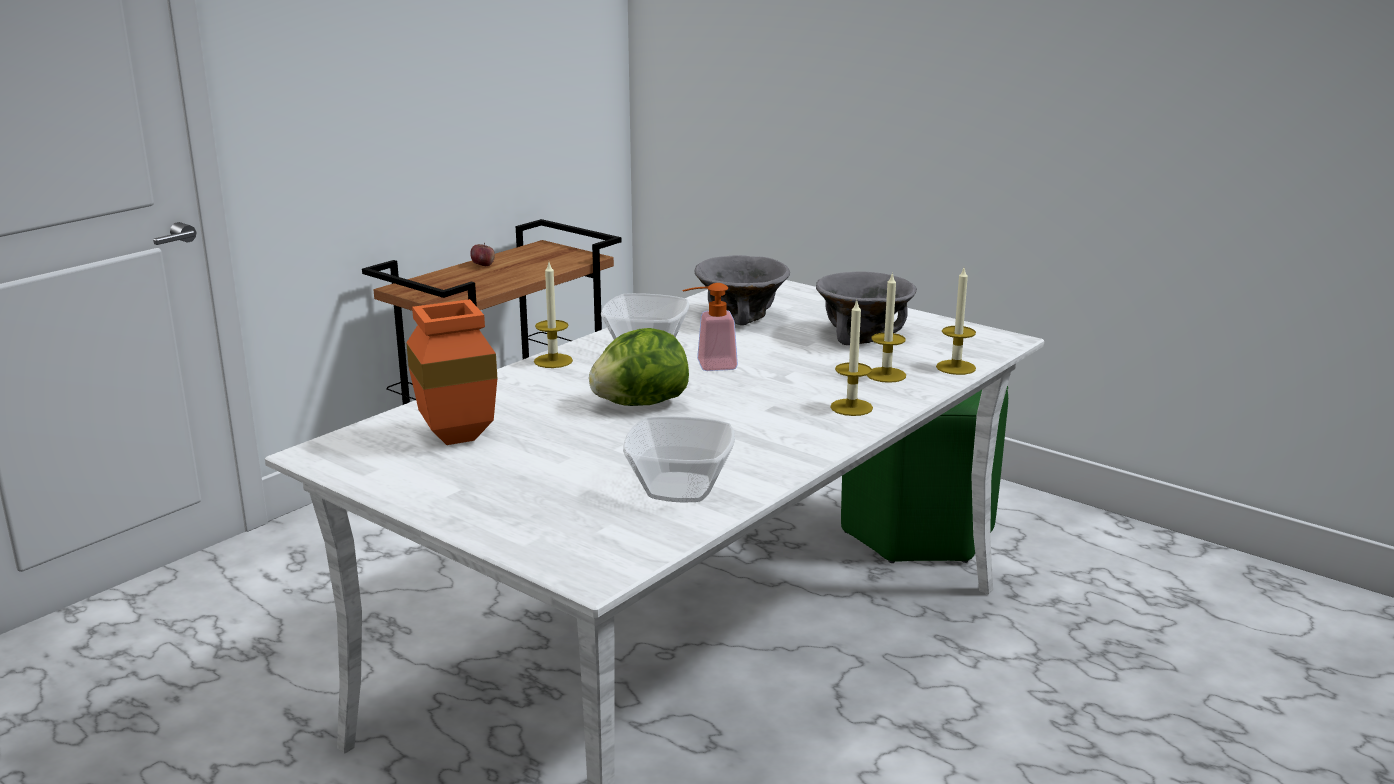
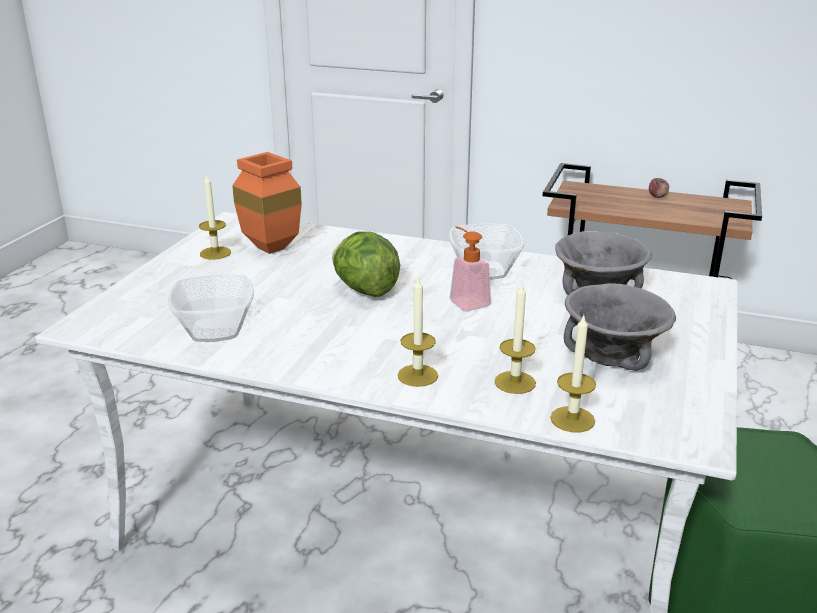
camera: 70 degrees right, 5 degrees up
(553, 361) = (427, 247): candle -> candle (215, 253)

